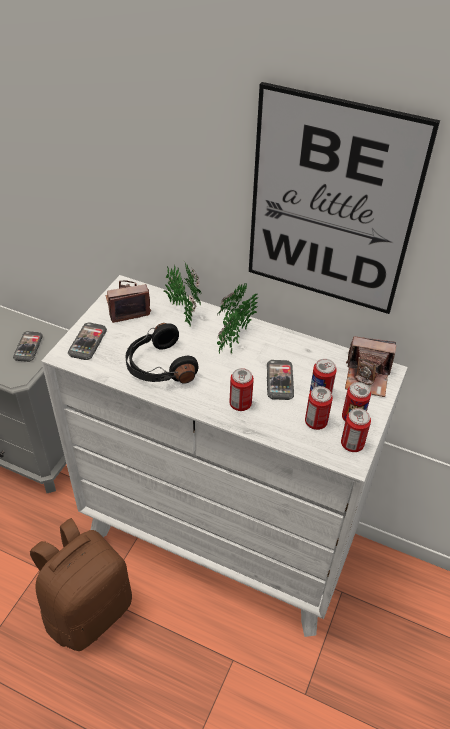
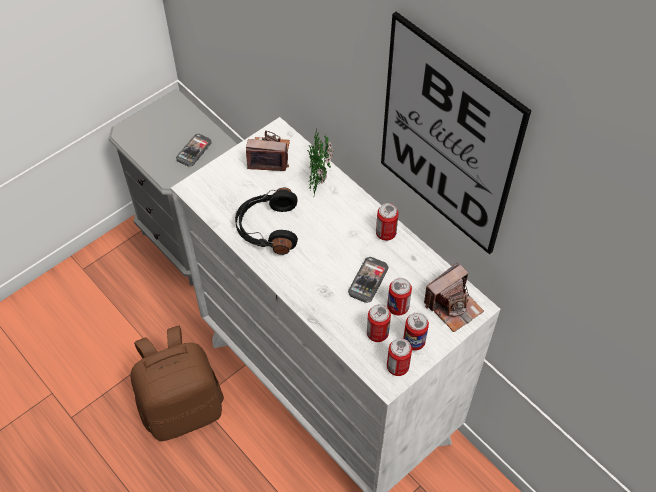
camera: 25 degrees right, 10 degrees up
(87, 342) = (217, 182): phone -> none
(232, 342) = (346, 225): potted plant -> none
(240, 404) = (319, 291): can -> can (386, 233)
(367, 377) = (453, 306): camera -> camera turned 75 degrees counterclockwise

